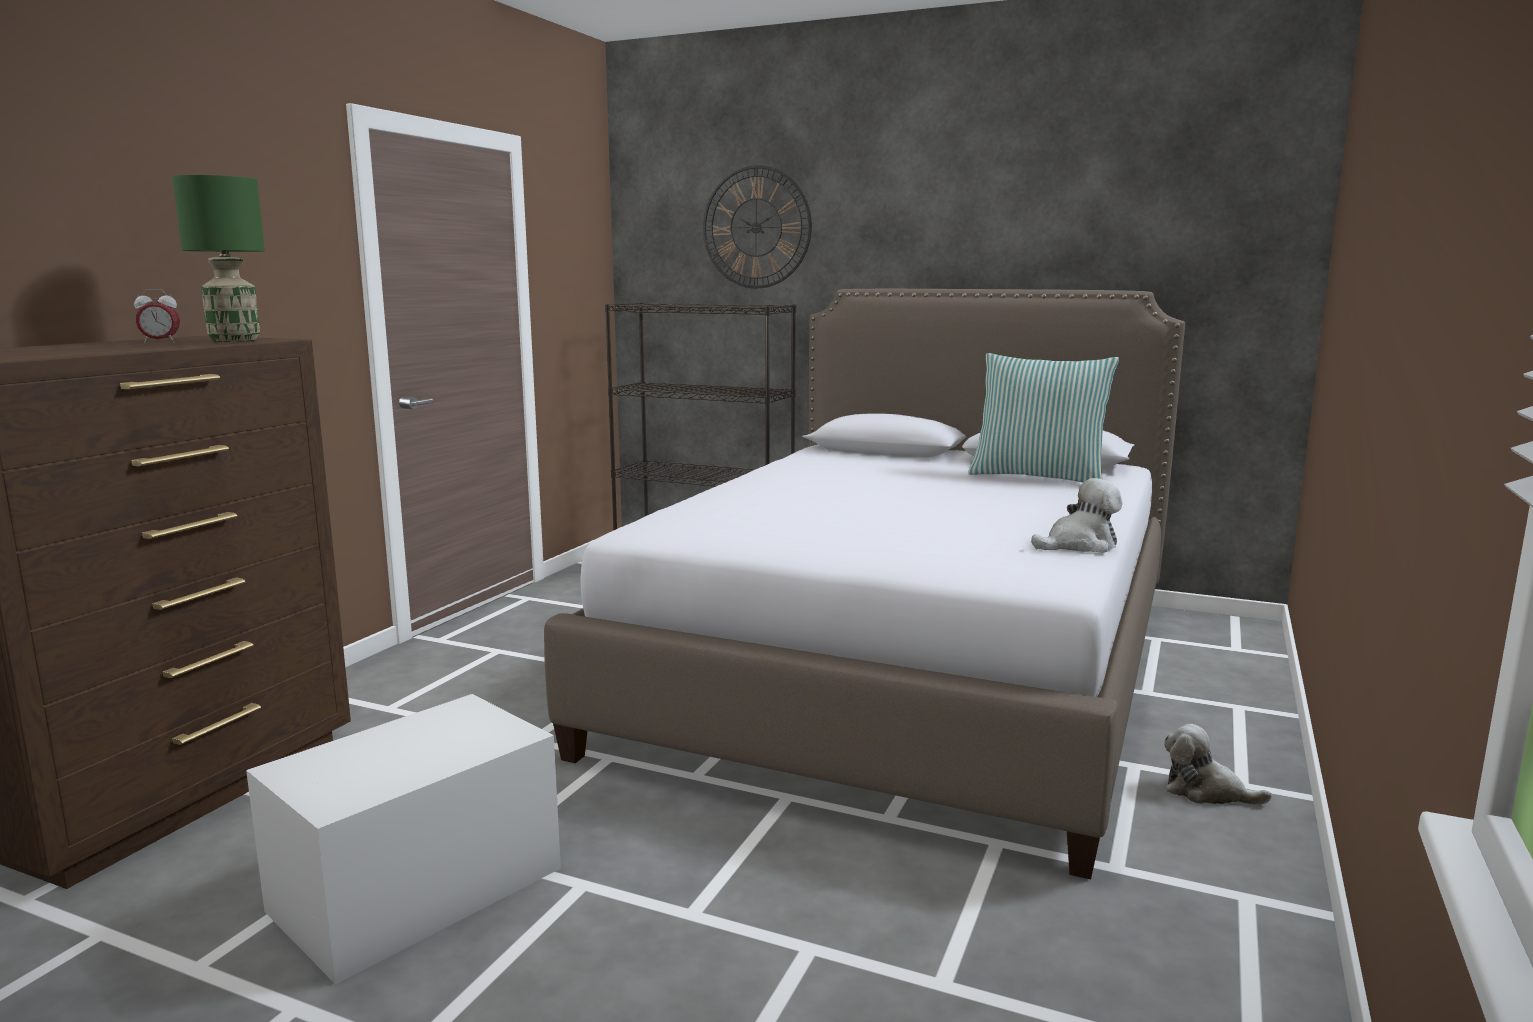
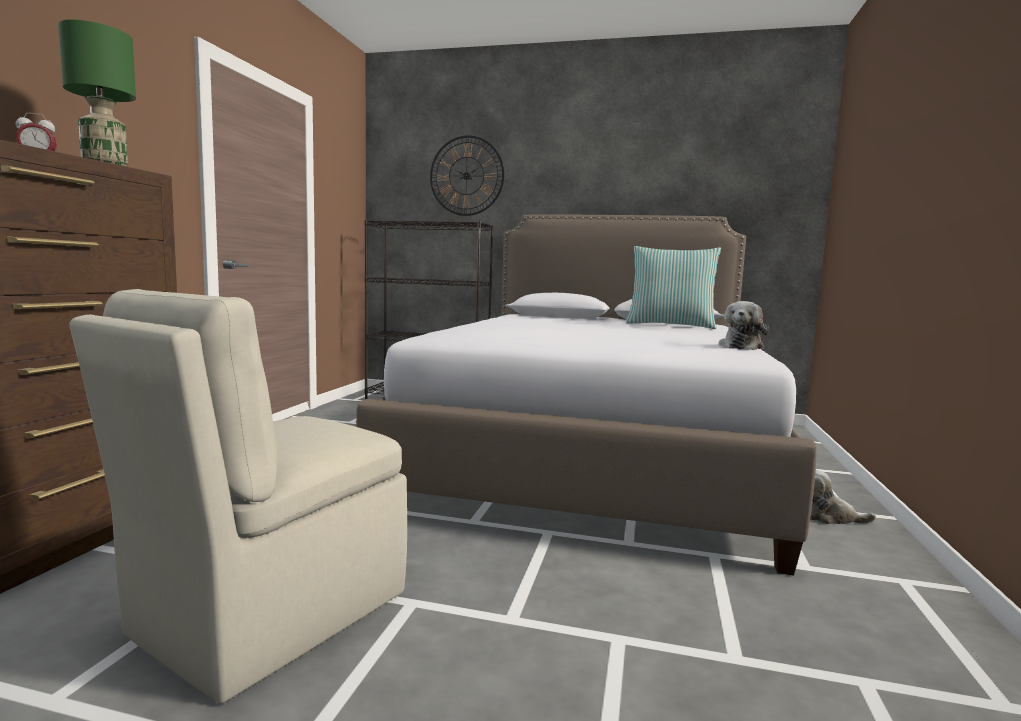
camera: 10 degrees left, 5 degrees down
(417, 889) = (266, 615): white storage box -> beige chair
(1079, 545) = (741, 347): plush toy -> plush toy turned 150 degrees clockwise

